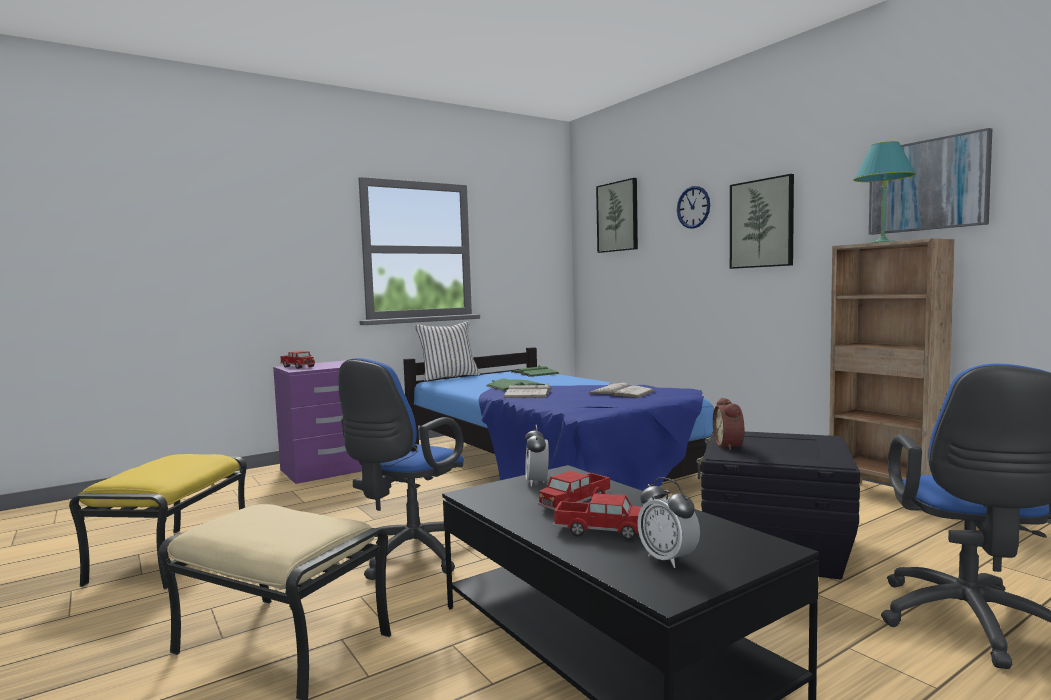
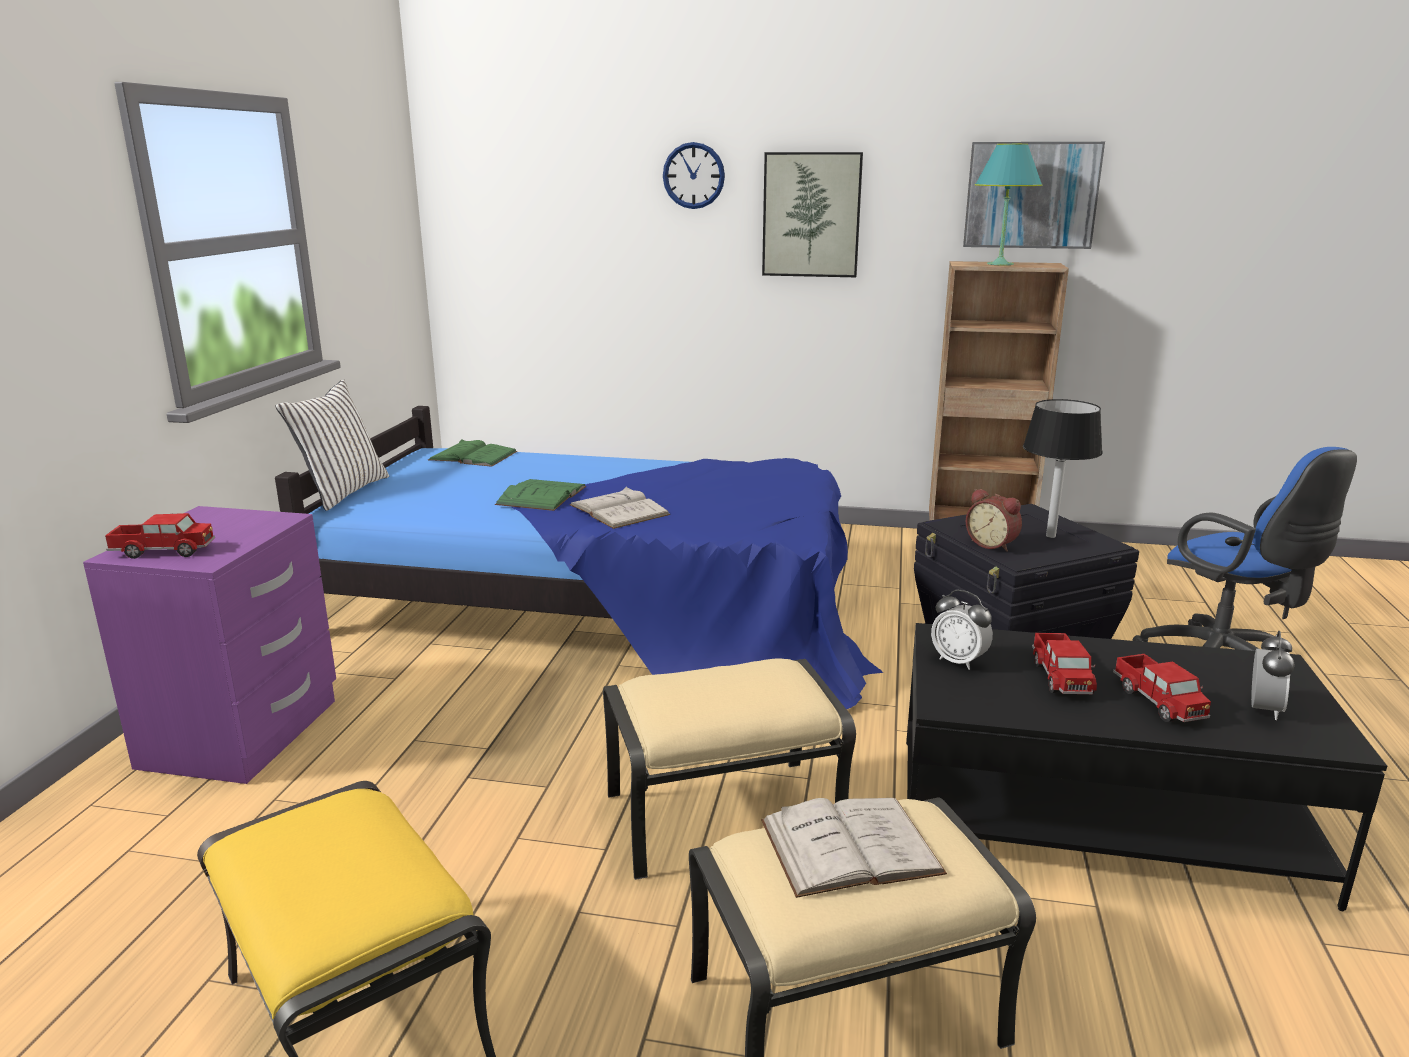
camera: 45 degrees left, 15 degrees up
(408, 557) = (722, 818): blue office chair -> beige ottoman
(601, 531) = (1159, 701): toy truck -> toy truck turned 105 degrees clockwise
(618, 216) = (534, 171): picture -> none
(621, 392) = (732, 483): white book -> white book (850, 846)
(668, 559) = (1263, 709): alarm clock -> alarm clock turned 75 degrees counterclockwise
(796, 451) = (1050, 536): none -> black table lamp

